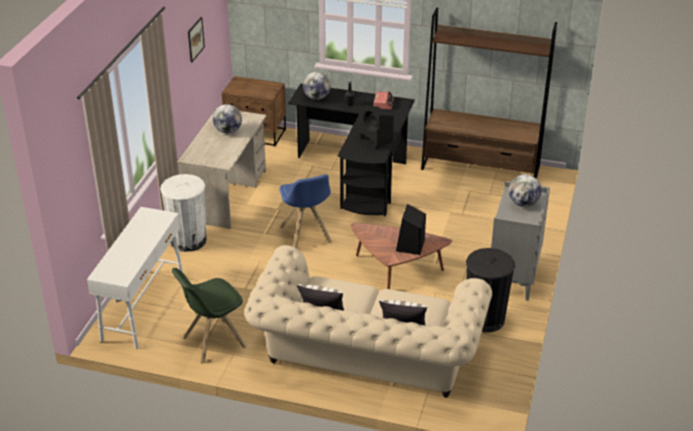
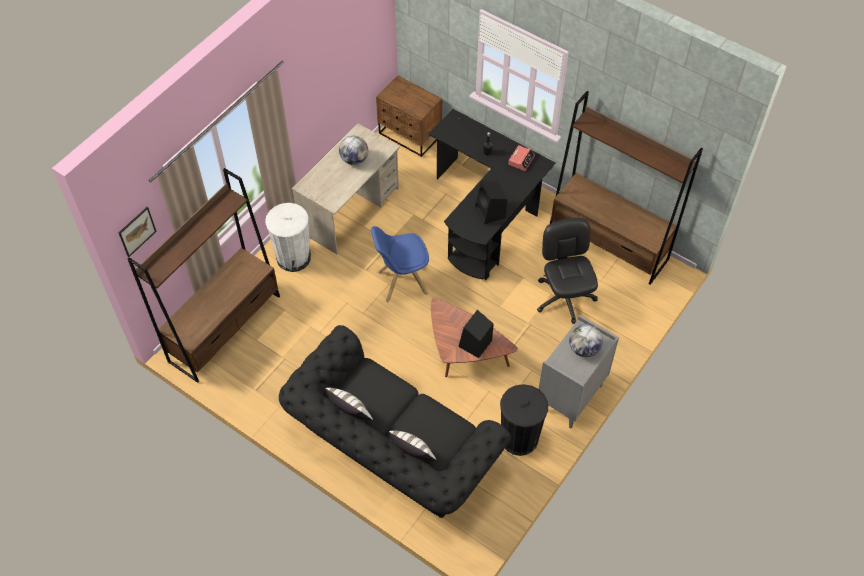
camera: 20 degrees right, 20 degrees up
(144, 308) = (225, 328): white console table -> brown bookcase
(195, 39) = (339, 62): picture -> picture (137, 231)
(213, 342) = (268, 386): green chair -> none
(306, 235) = (402, 282): blue chair -> blue chair turned 75 degrees clockwise
(316, 97) = (459, 134): globe -> none
(366, 357) = (391, 448): beige sofa -> black sofa
(464, 212) = (564, 297): none -> black office chair

